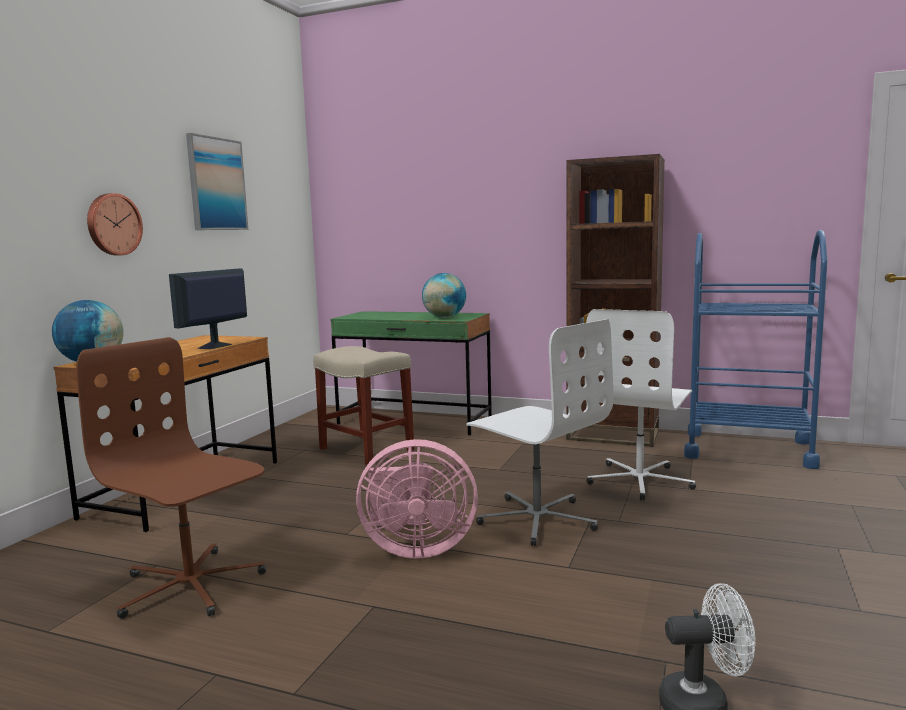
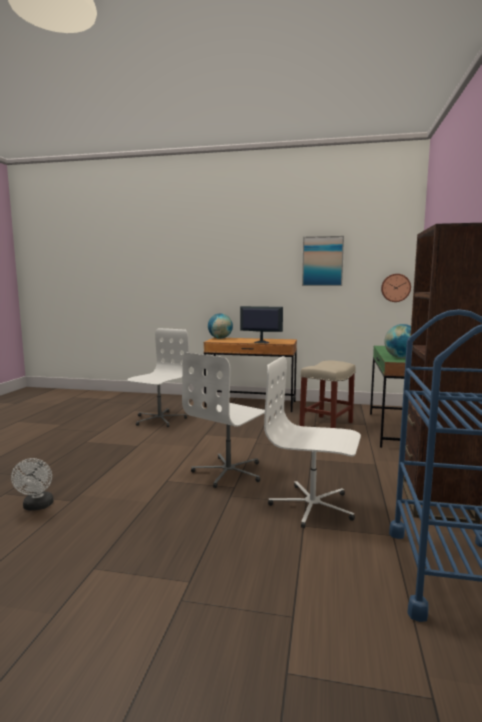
camera: 80 degrees right, 0 degrees up
(113, 224) = (252, 283): wall clock -> wall clock (395, 287)
(189, 586) = (159, 419): brown office chair -> white office chair
(415, 548) = (189, 448): pink fan -> none

